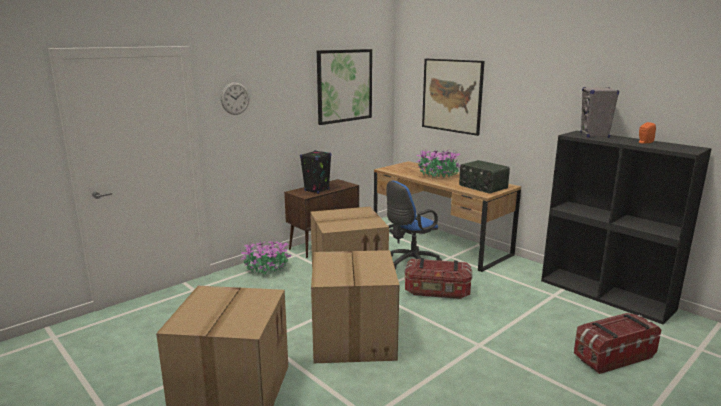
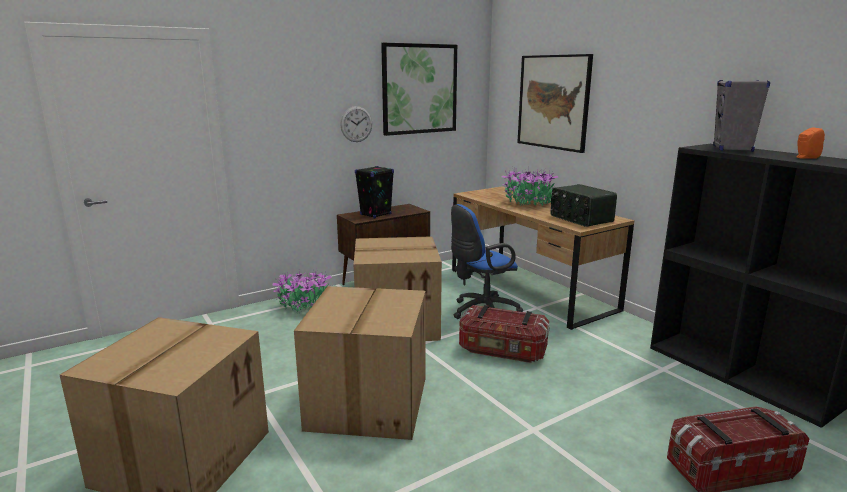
camera: 10 degrees right, 0 degrees up
(235, 98) = (271, 96): wall clock -> wall clock (356, 124)

